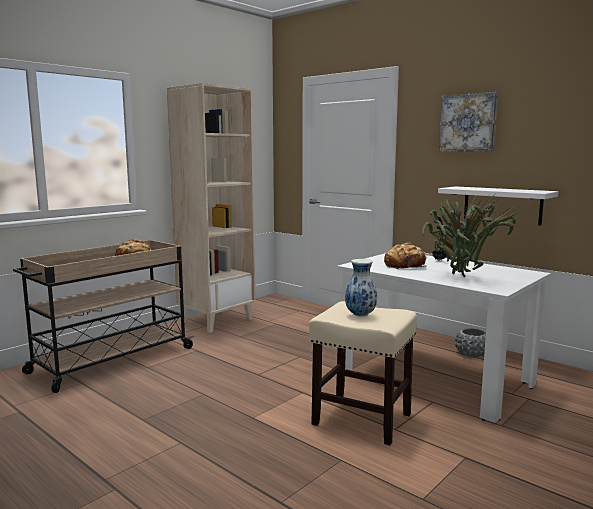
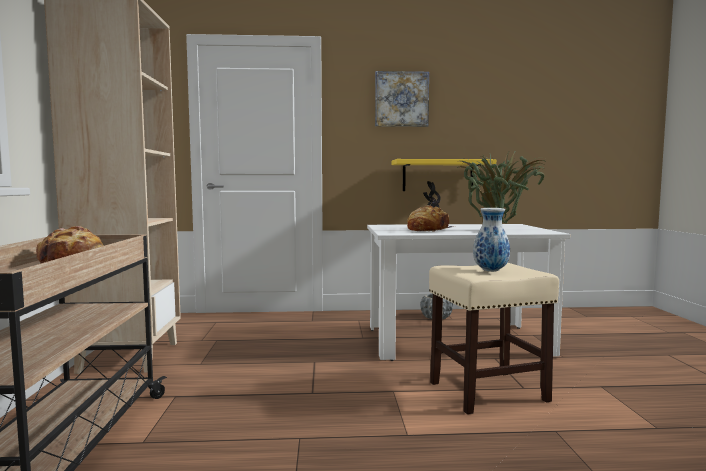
camera: 45 degrees left, 5 degrees down
(502, 205) = (438, 176): white shelf -> yellow shelf

